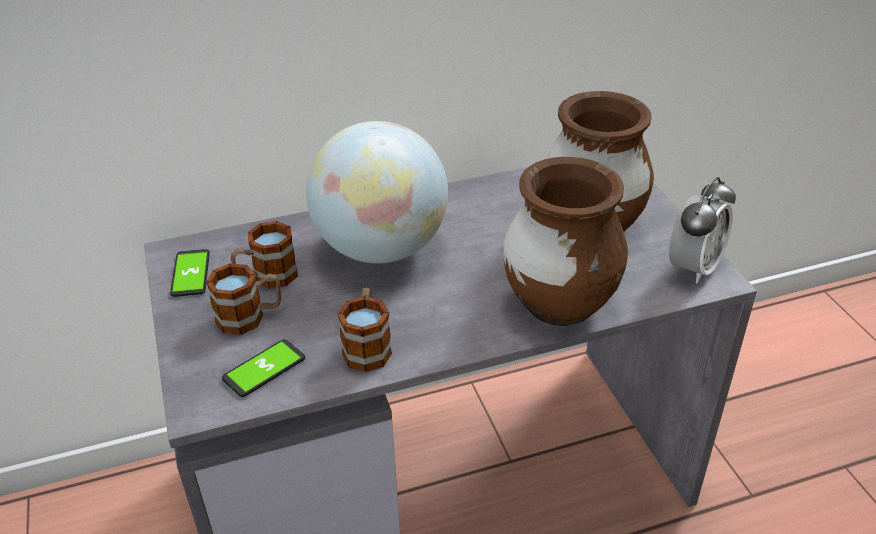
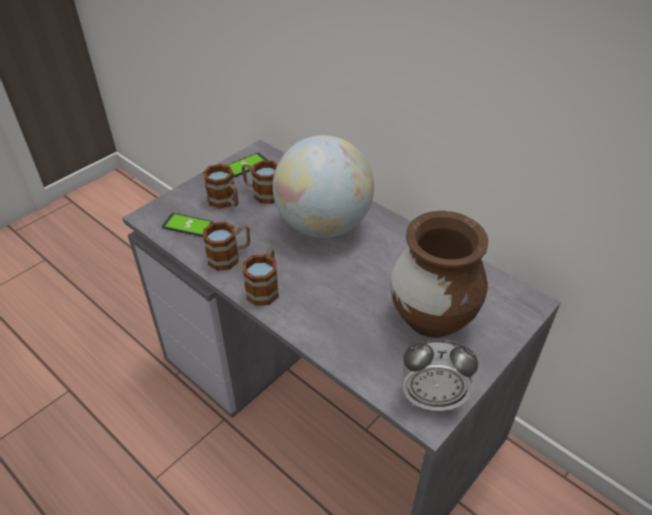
camera: 60 degrees right, 5 degrees up
(451, 332) = (265, 287): none -> mug
(559, 304) = (328, 330): brown vase -> none

